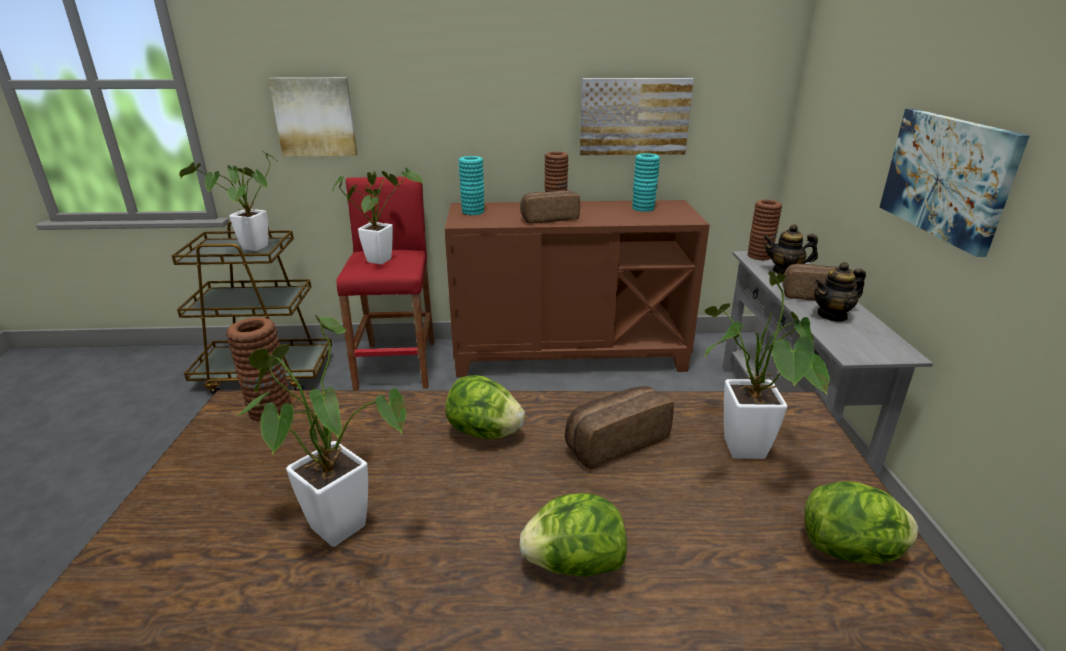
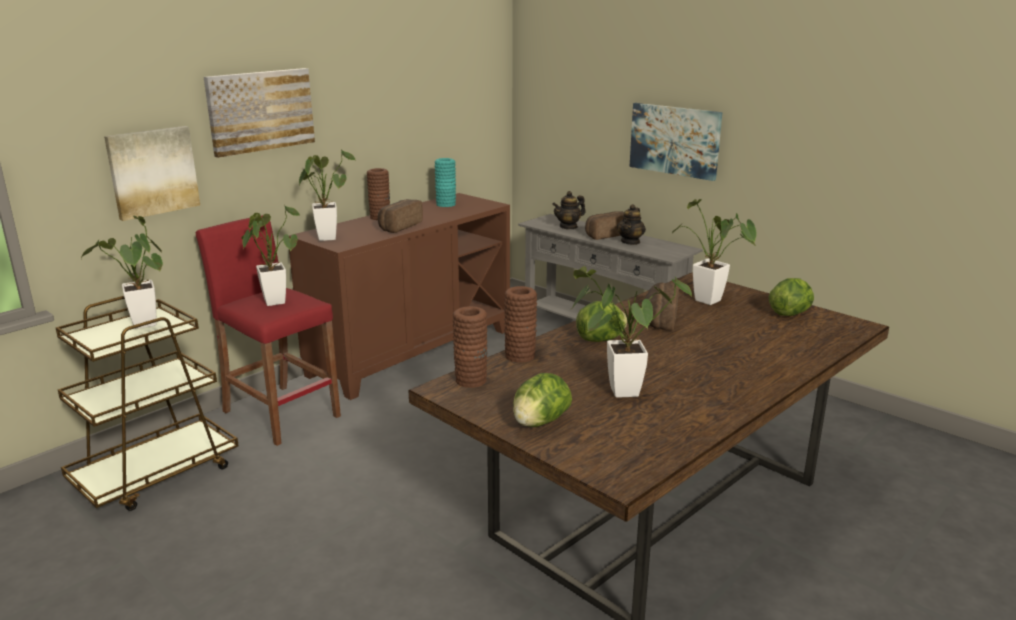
camera: 45 degrees left, 5 degrees down
(473, 212) = (327, 236): turquoise vase -> potted plant
(573, 564) = (726, 357): lettuce -> lettuce (540, 422)
(634, 116) = (418, 130): picture -> picture (260, 111)
(759, 256) = (539, 222): brown vase -> brown vase (520, 356)

